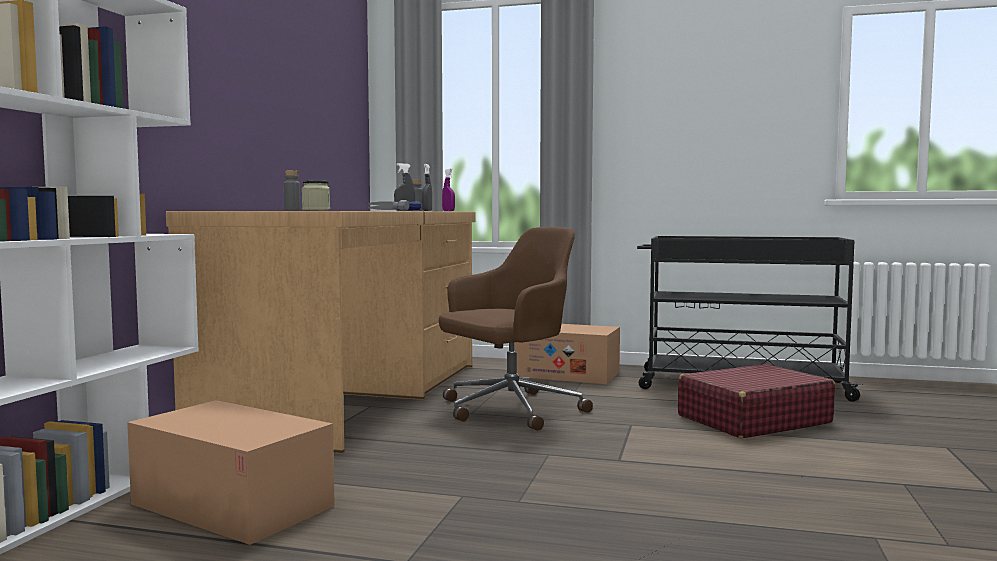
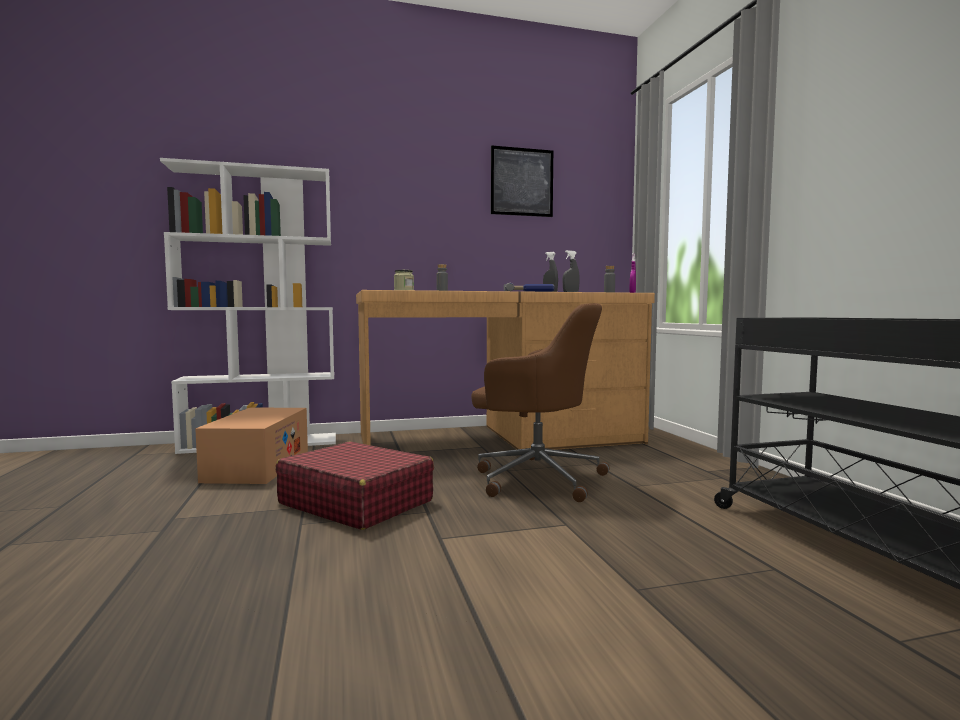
camera: 60 degrees right, 0 degrees up
(300, 62) = (522, 182): none -> picture
(565, 374) = (701, 471): cardboard box -> none
(753, 420) = (703, 582): red suitcase -> red suitcase (355, 502)

